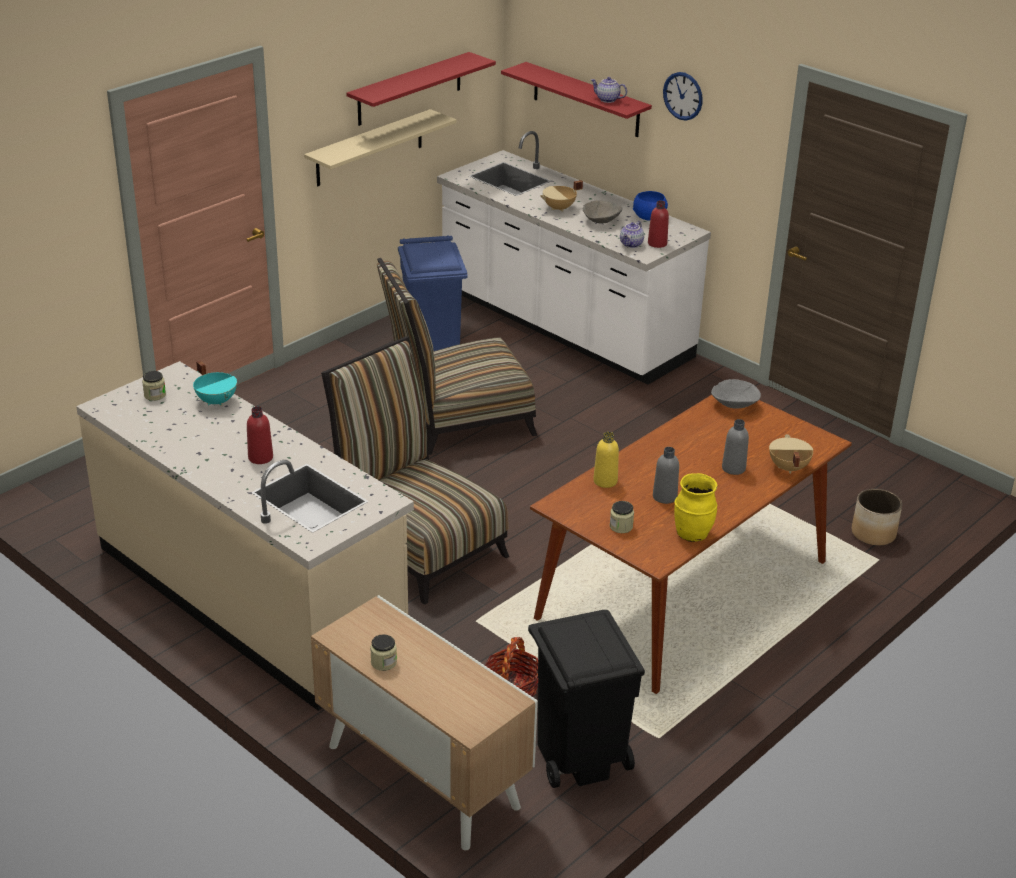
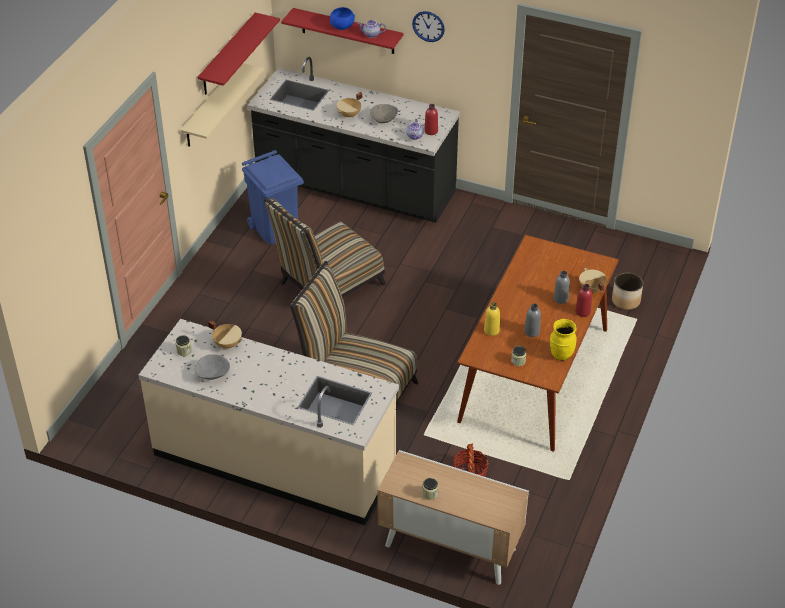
camera: 20 degrees left, 10 degrees up
(217, 401) = (228, 344): turquoise cooking pot -> beige cooking pot
(260, 457) = (285, 380): red bottle -> red bottle (582, 312)
(563, 325) = (355, 187): white counter -> black counter
(579, 756) = (531, 505): black trash can -> none
(649, 217) = (413, 108): blue bowl -> blue bowl (342, 26)
(734, 405) = (537, 249): grey bowl -> grey bowl (212, 375)

